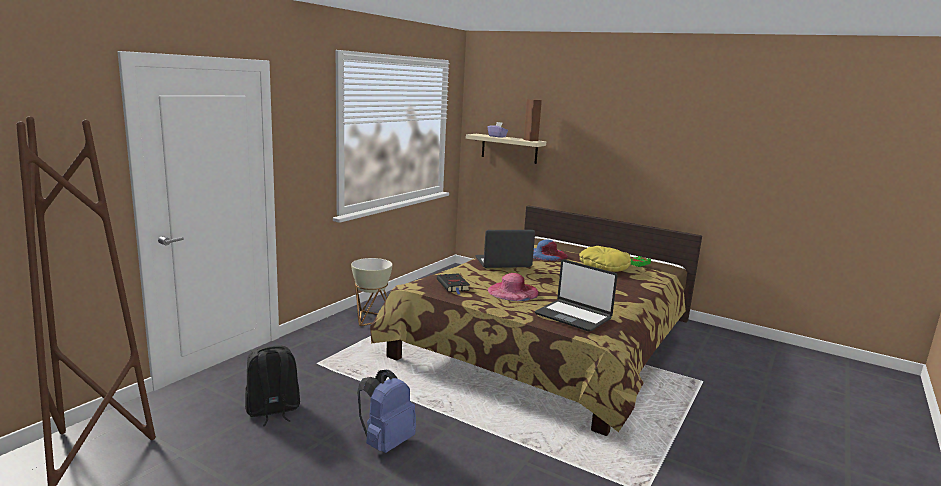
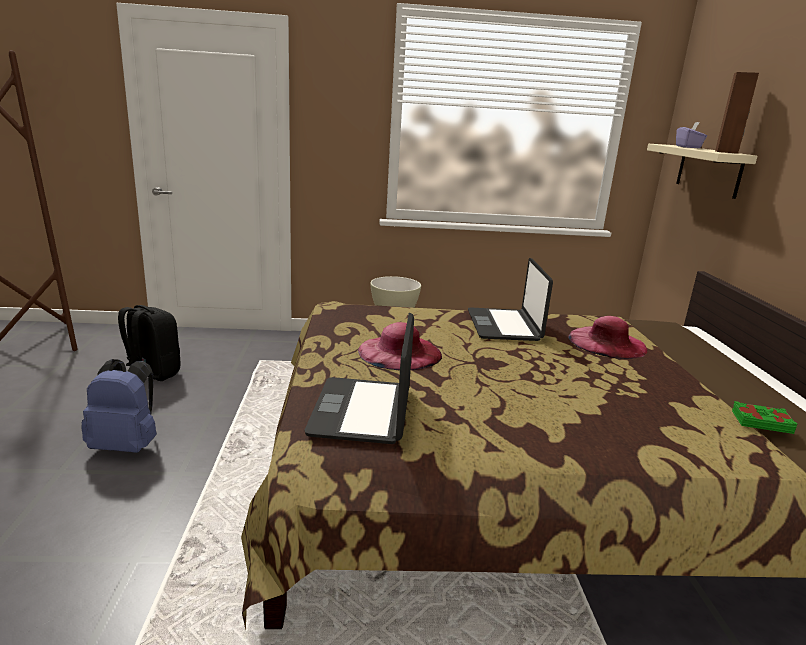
camera: 55 degrees right, 5 degrees up
(453, 286) = (362, 320): black book -> none
(503, 262) = (504, 326): laptop -> laptop turned 135 degrees counterclockwise
(546, 254) = (607, 342): blue hat -> pink hat
(605, 267) = (660, 394): yellow pillow -> none

